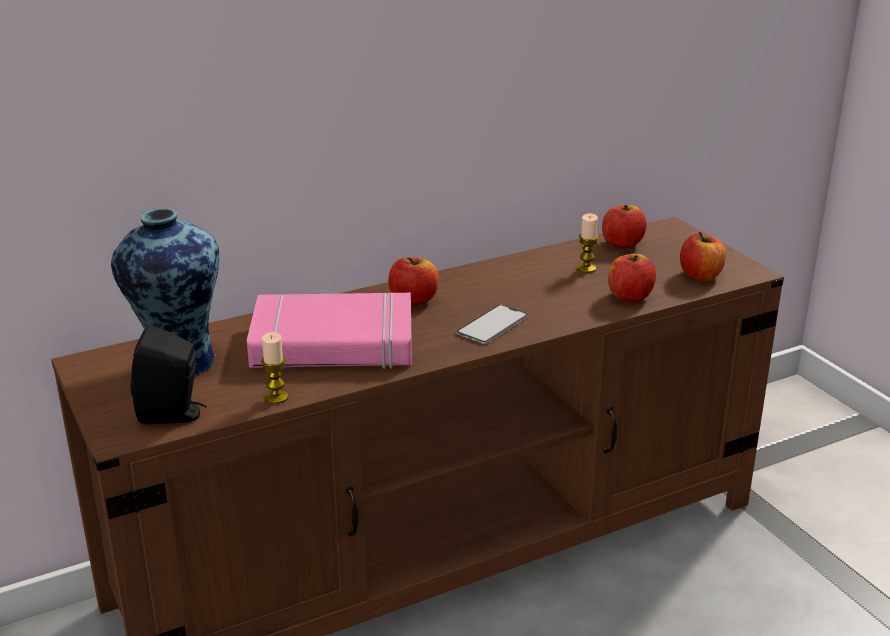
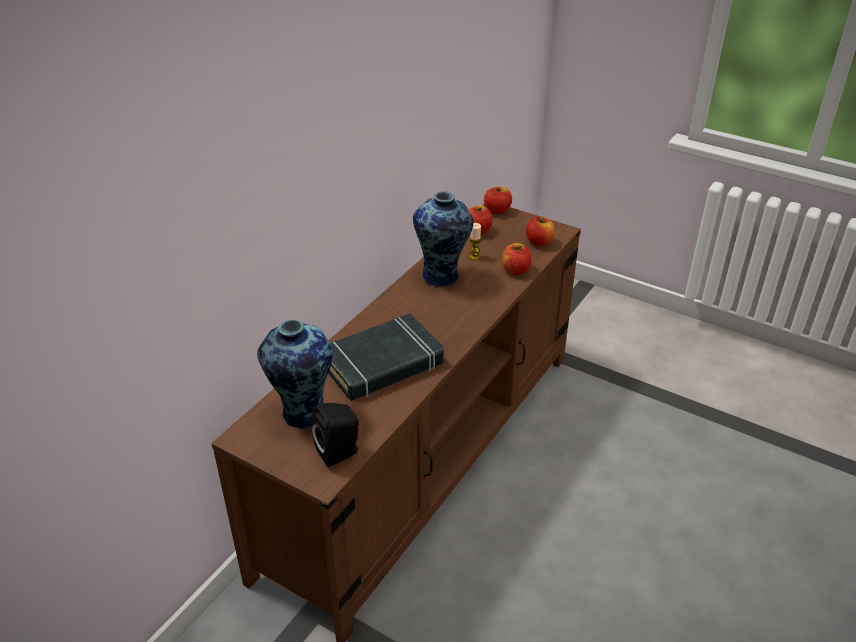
camera: 30 degrees left, 10 degrees up
(276, 397) = (389, 415): candle -> none
(333, 343) = (382, 364): pink book -> black book
(413, 300) = (398, 313): apple -> apple (497, 210)
(492, 325) = (460, 316): phone -> none
(516, 278) = (442, 277): none -> vase

